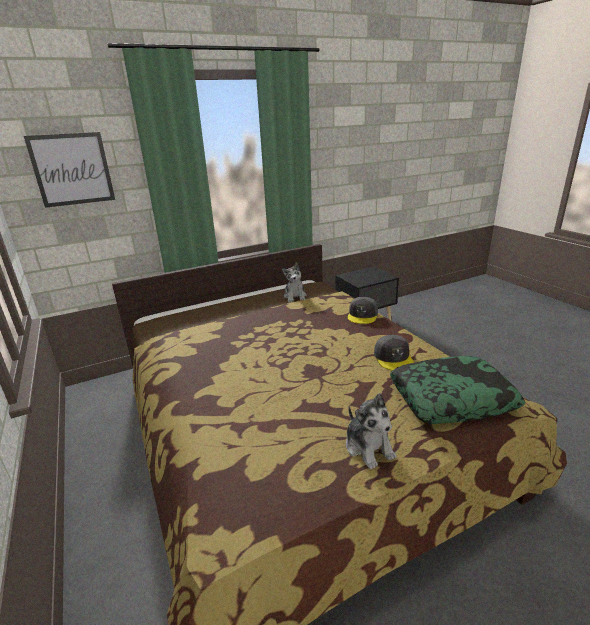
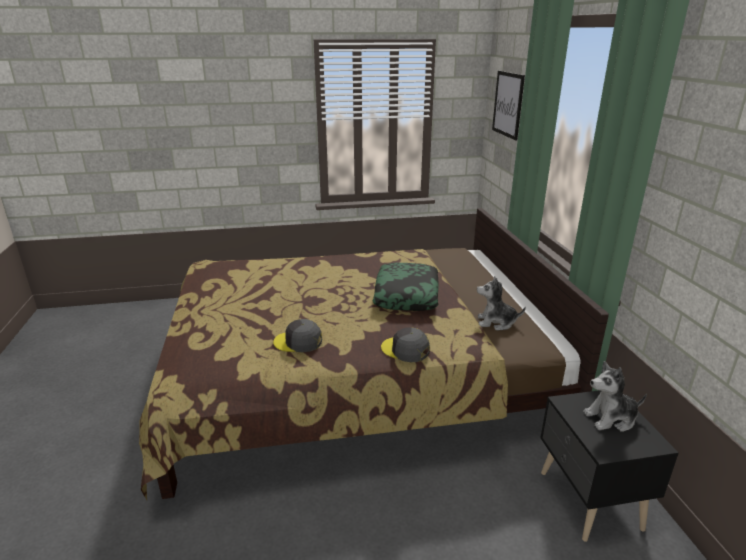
camera: 105 degrees right, 0 degrees up
(368, 447) = (210, 304): plush toy -> plush toy (611, 418)
(451, 398) = (216, 352): pillow -> pillow (407, 295)

